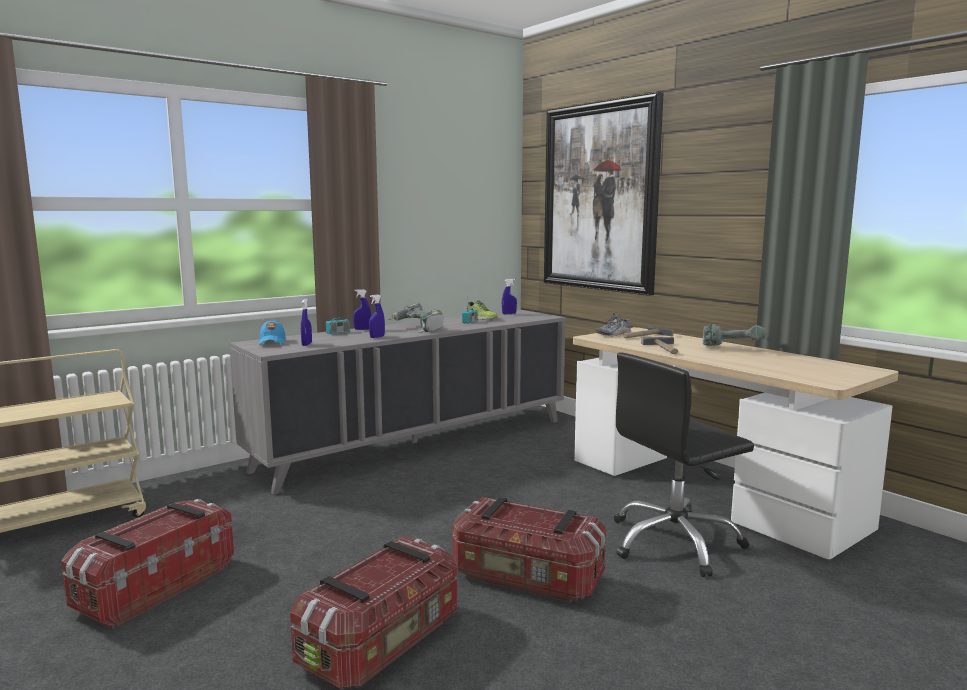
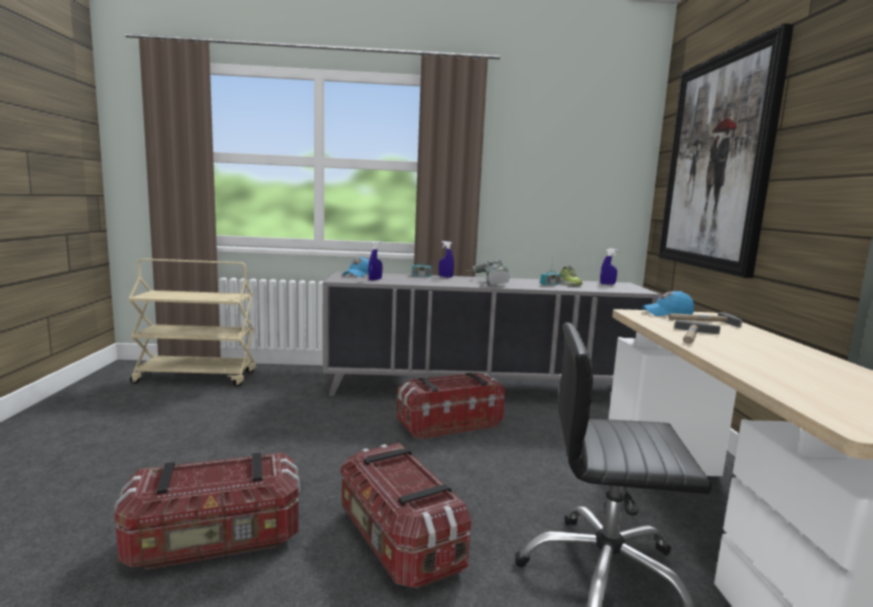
camera: 35 degrees right, 0 degrees up
(154, 587) = (173, 434): storage box -> storage box (448, 424)
(377, 337) = (439, 283): blue spray bottle -> none
(613, 334) = (667, 314): shoe -> blue cap
(733, 348) = (797, 353): power drill -> none

